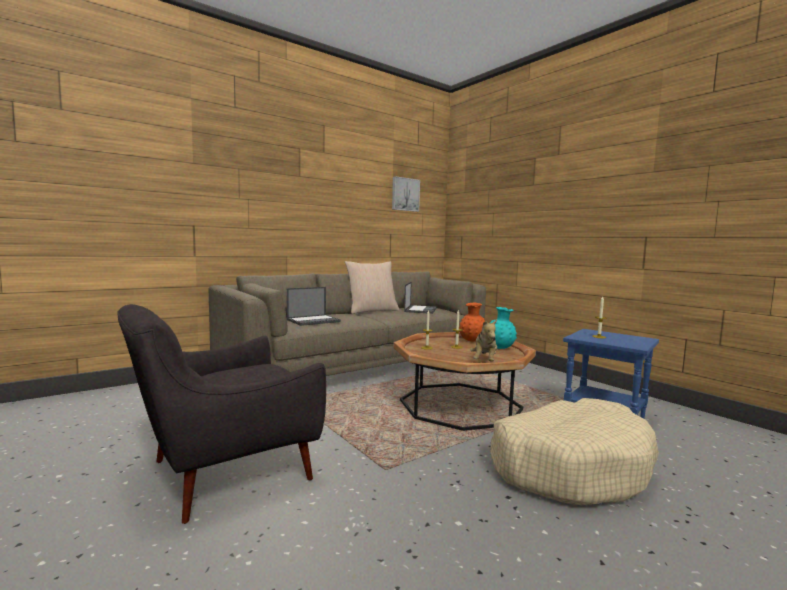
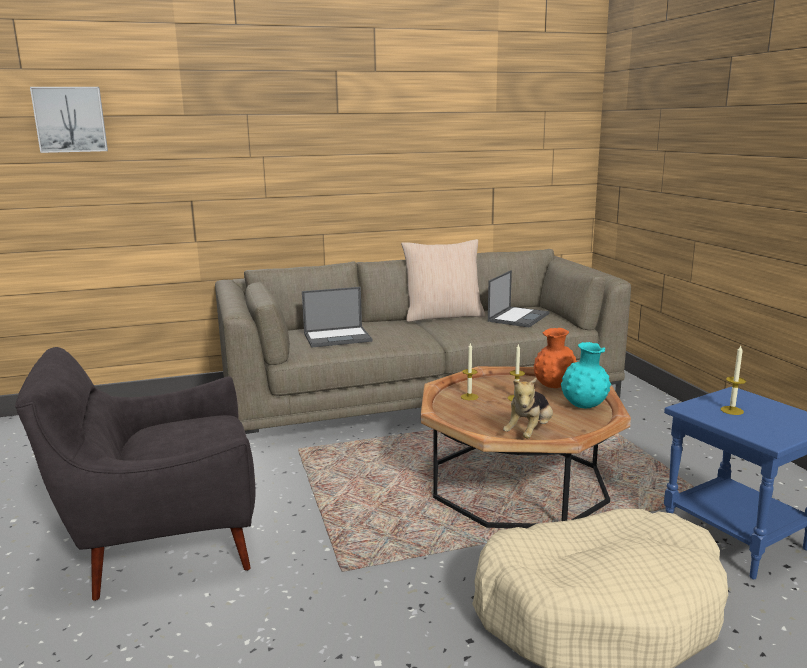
camera: 20 degrees right, 10 degrees up
(405, 194) = (519, 121): picture -> picture (70, 119)

